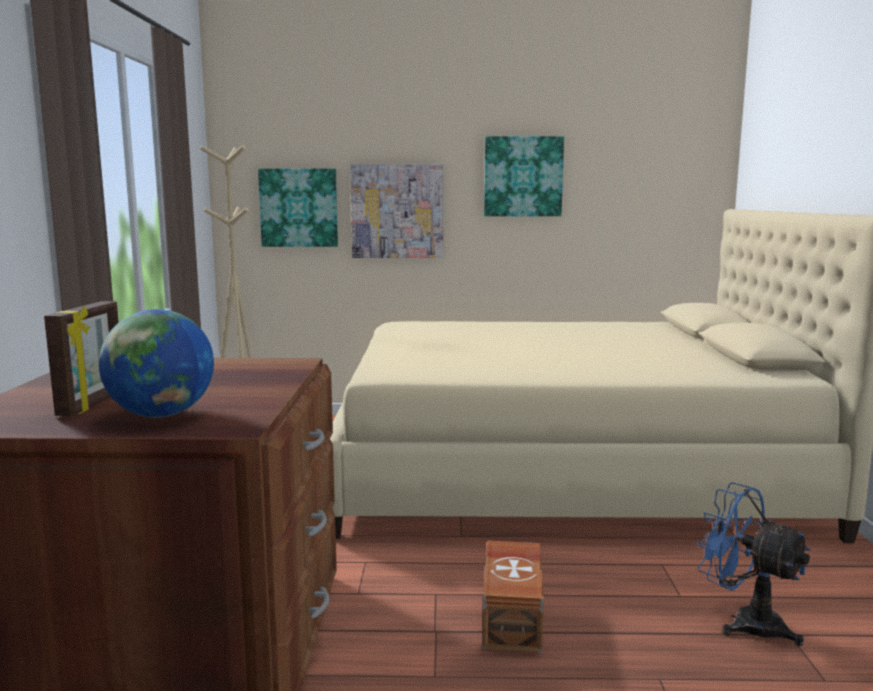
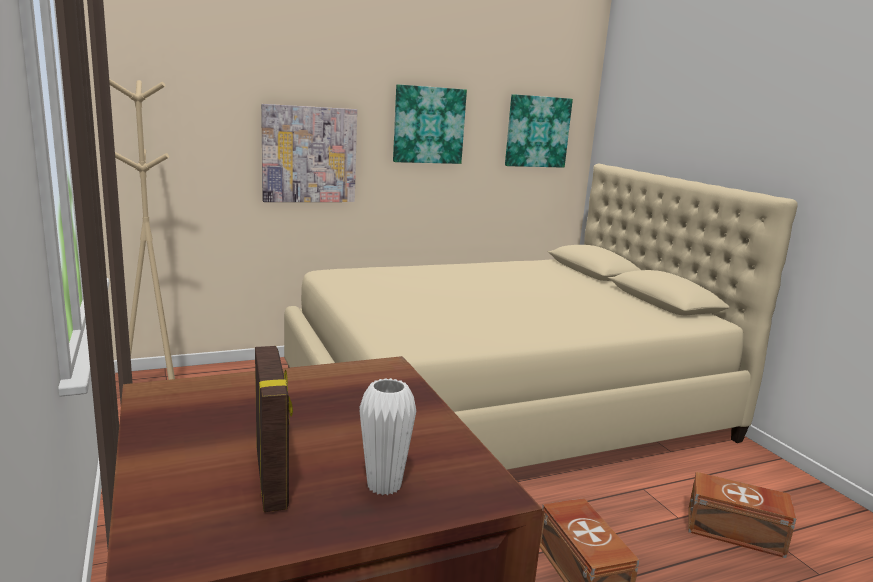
camera: 25 degrees left, 5 degrees up
(161, 415) = (384, 485): globe -> white vase
(299, 207) = (203, 148): picture -> picture (537, 131)
(745, 622) = (736, 533): blue fan -> brown storage box

